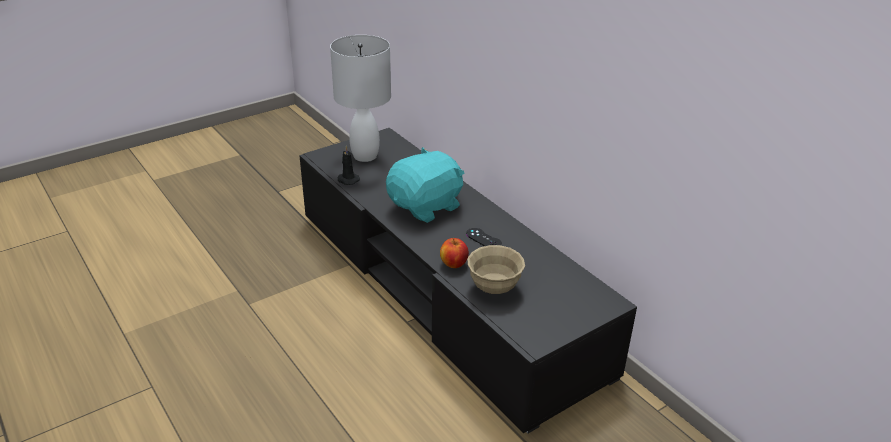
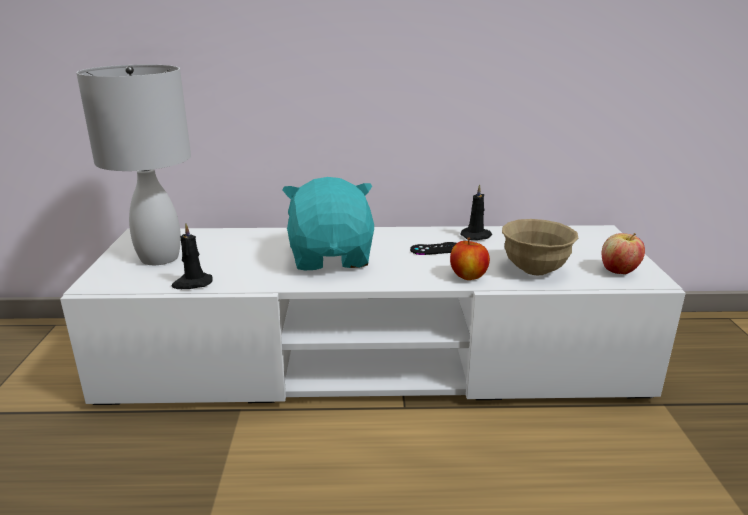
camera: 55 degrees left, 10 degrees down
(444, 289) = (374, 359): black tv stand -> white tv stand
(527, 248) = (476, 236): none -> black candle
(534, 325) = (619, 271): none -> apple

